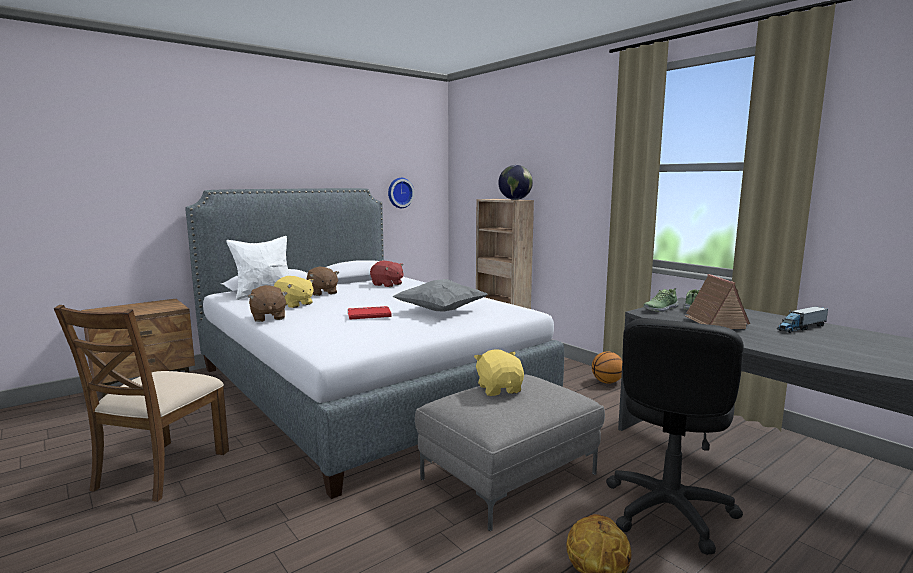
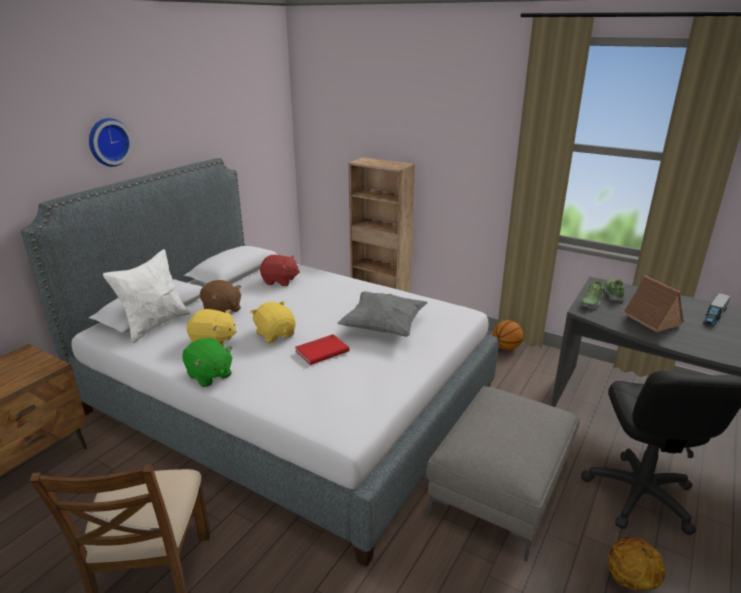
camera: 20 degrees left, 15 degrees up
(268, 317) = (209, 375): brown plush toy -> green plush toy
(399, 193) = (248, 153): wall clock -> wall clock (108, 142)
(499, 389) = (497, 423): yellow plush toy -> yellow plush toy (275, 334)
(515, 199) = (396, 165): globe -> none

